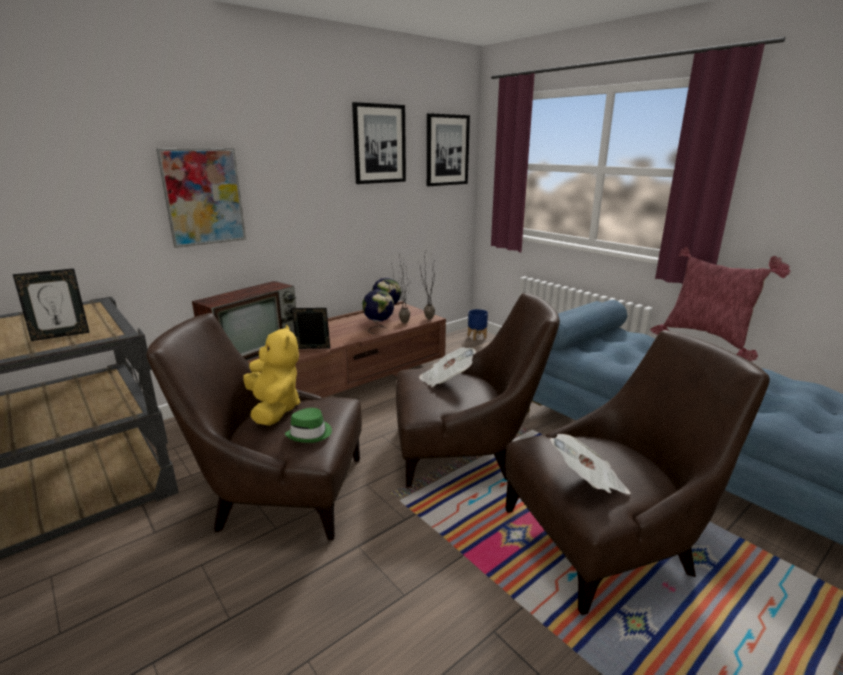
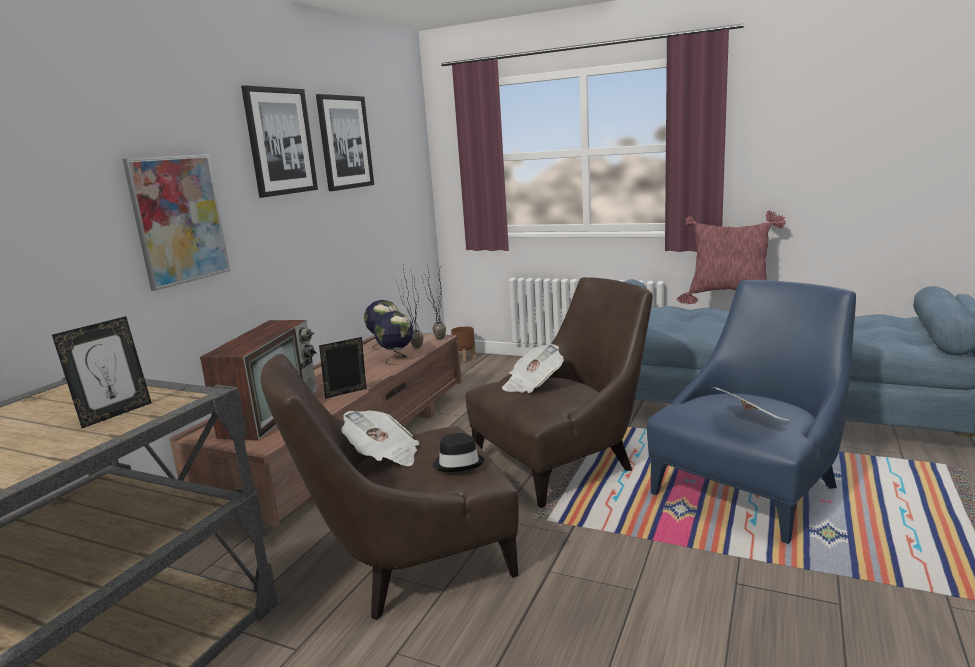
camera: 25 degrees left, 5 degrees down
(274, 409) = (384, 456): yellow plush toy -> newspaper
(310, 433) = (458, 463): green hat -> black hat
(447, 150) = (403, 147): picture -> picture (280, 141)
(477, 337) = (465, 359): blue planter -> brown planter
(609, 537) = (752, 484): brown armchair -> blue armchair

